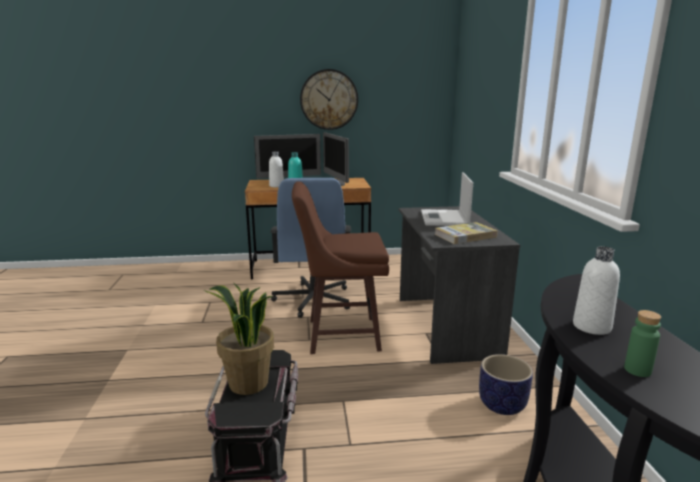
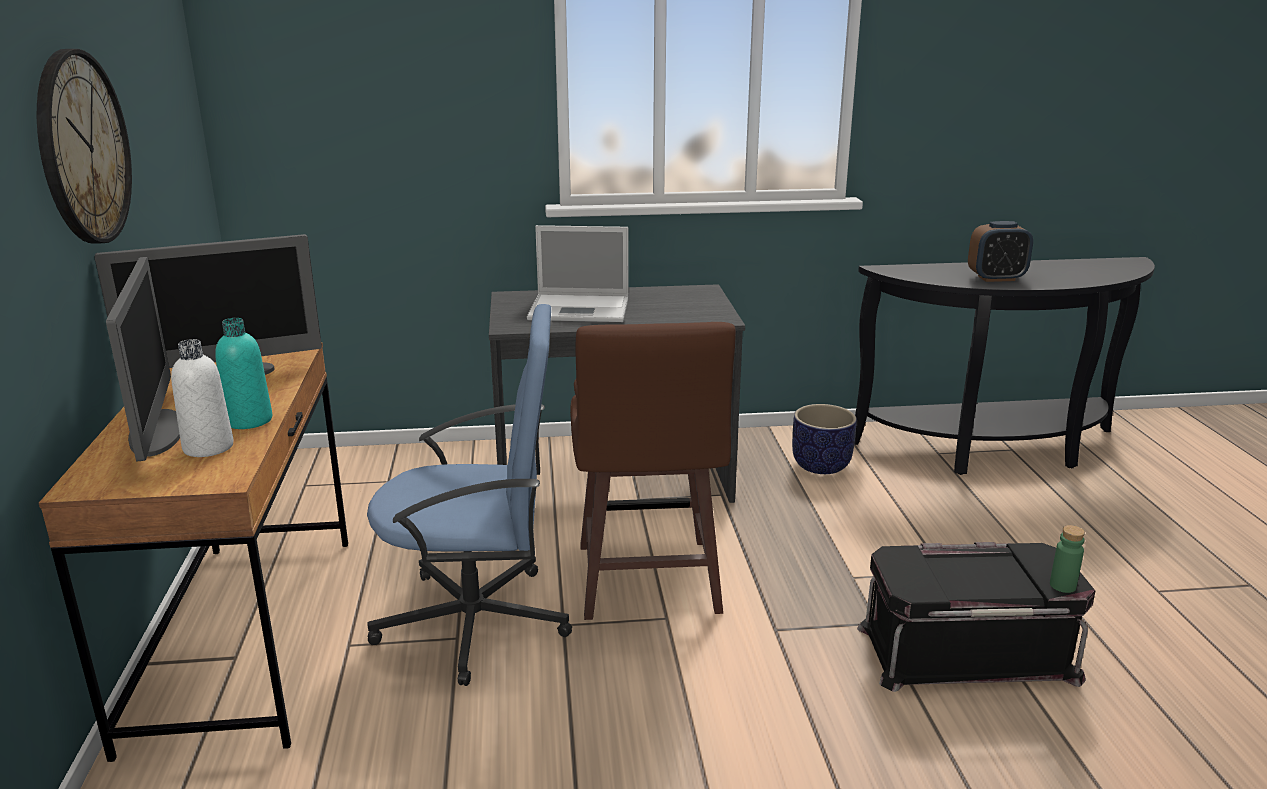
camera: 90 degrees left, 5 degrees up
(248, 384) = (980, 579): potted plant -> none
(465, 236) = (682, 304): book -> none
(591, 326) = (996, 278): white bottle -> alarm clock
(637, 370) = (1064, 278): green bottle -> green bottle (1062, 586)

